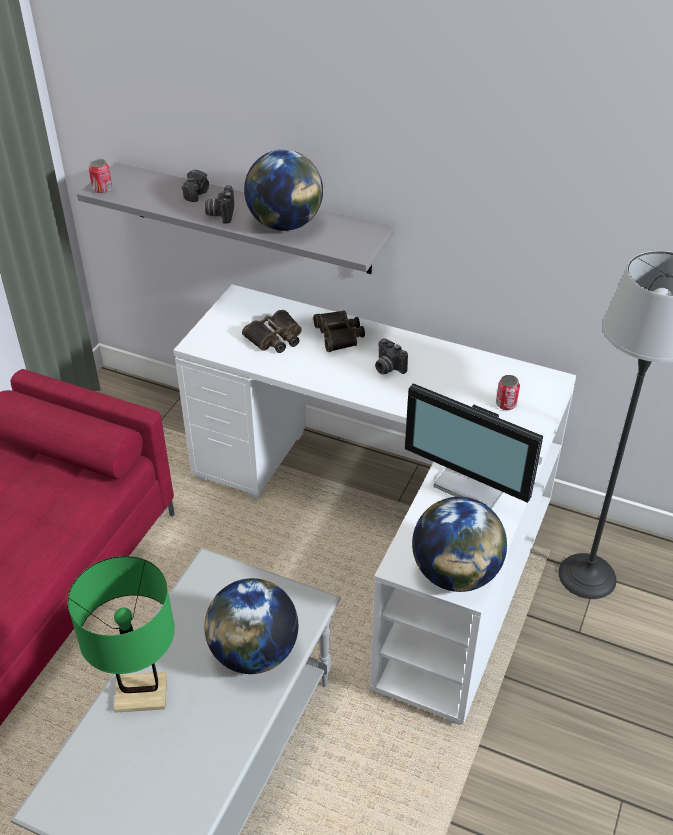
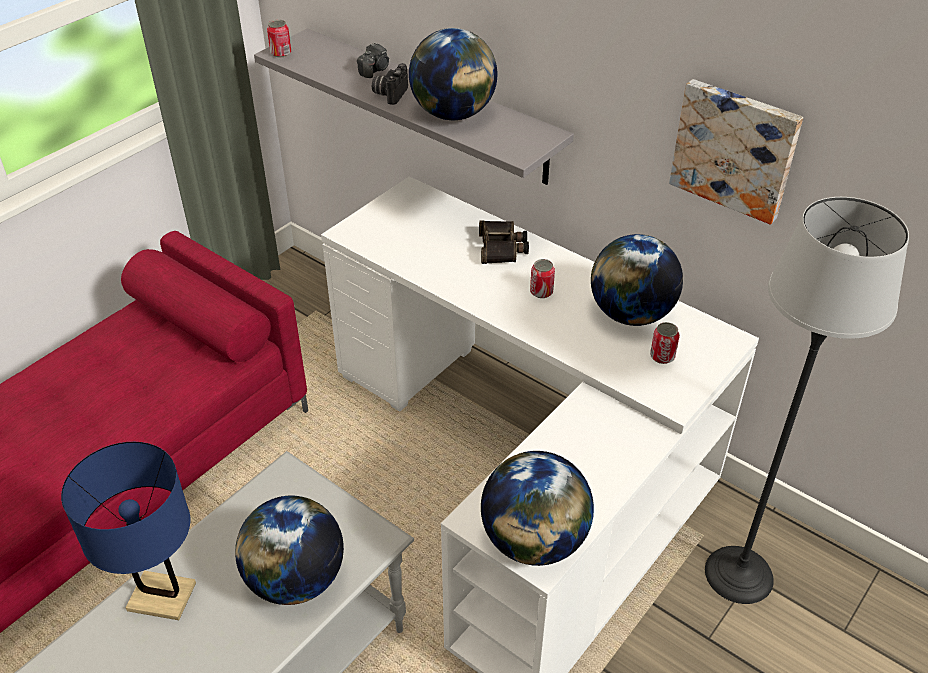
camera: 15 degrees right, 0 degrees up
(141, 693) = (161, 597): green table lamp -> blue table lamp
(275, 338) = (431, 240): binoculars -> none
(387, 368) = (541, 292): camera -> can
(468, 374) = (631, 314): none -> globe
(474, 482) = (596, 439): monitor -> none
(543, 223) = (735, 149): none -> picture

